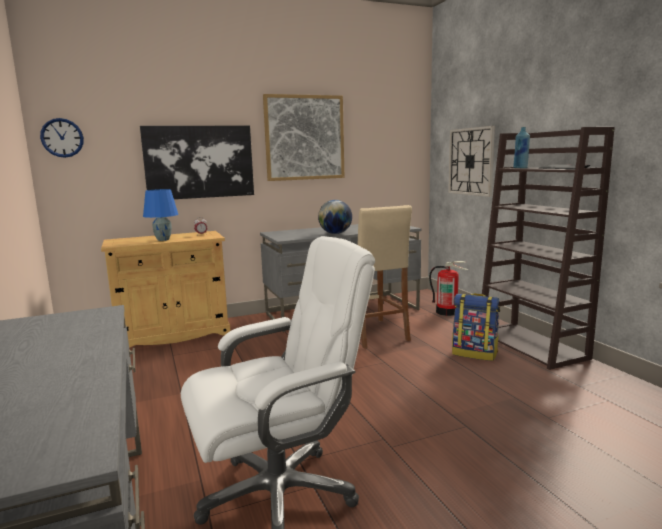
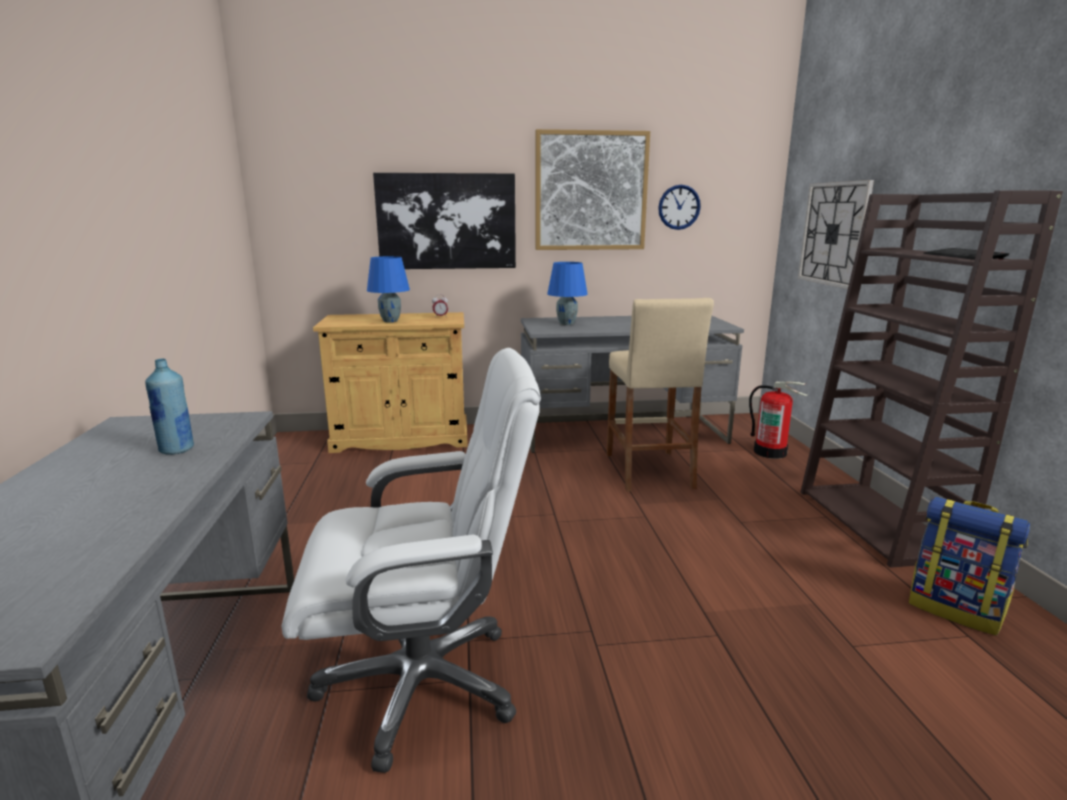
camera: 15 degrees right, 5 degrees up
(62, 138) = (282, 187): wall clock -> wall clock (679, 207)
(298, 233) = (567, 323): none -> blue table lamp
(335, 233) = (616, 328): globe -> none
(475, 353) = (783, 523): backpack -> backpack (956, 609)
(520, 168) = (896, 251): blue bottle -> blue bottle (176, 450)

